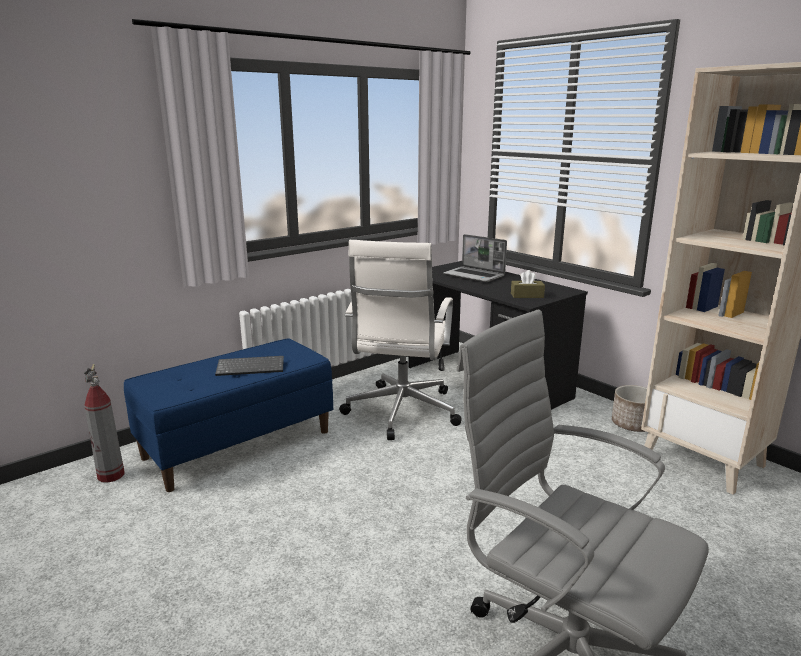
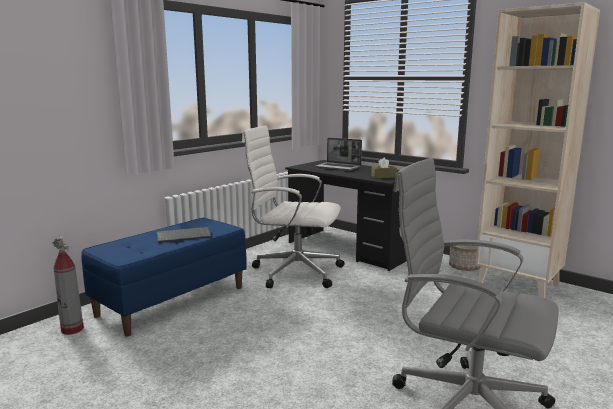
camera: 10 degrees left, 5 degrees down
(401, 413) = (294, 271): white office chair -> white office chair turned 105 degrees clockwise

